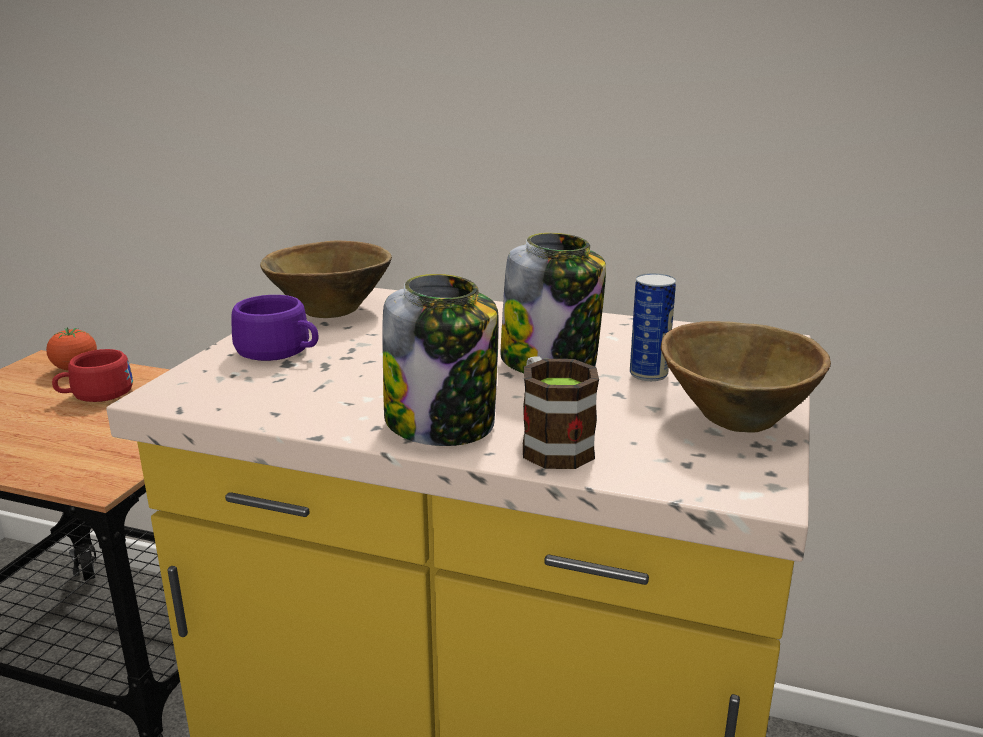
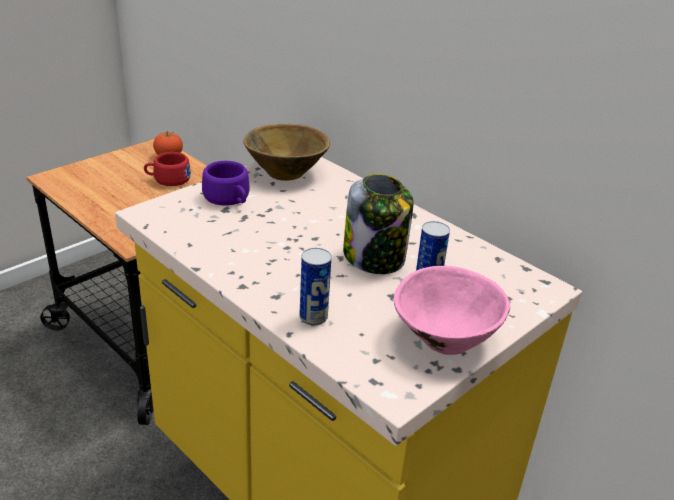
camera: 25 degrees right, 10 degrees up
(442, 424) = (268, 282): jar -> none
(550, 443) = (313, 317): mug -> can
(735, 416) = (445, 337): brown bowl -> pink bowl

